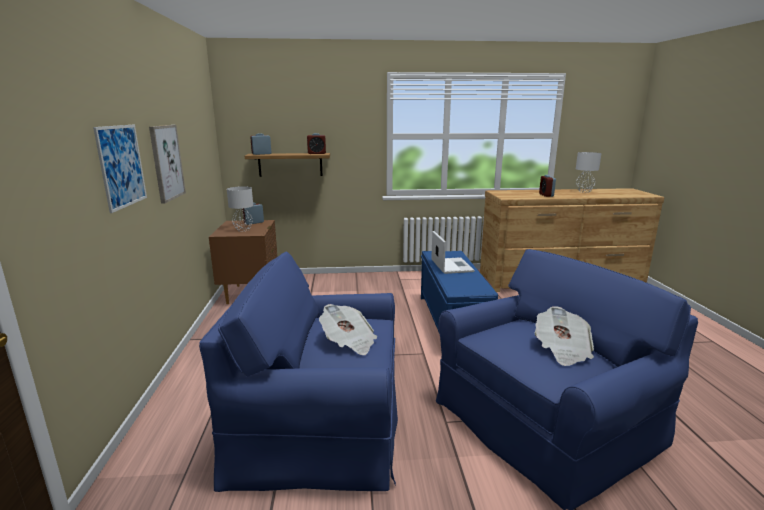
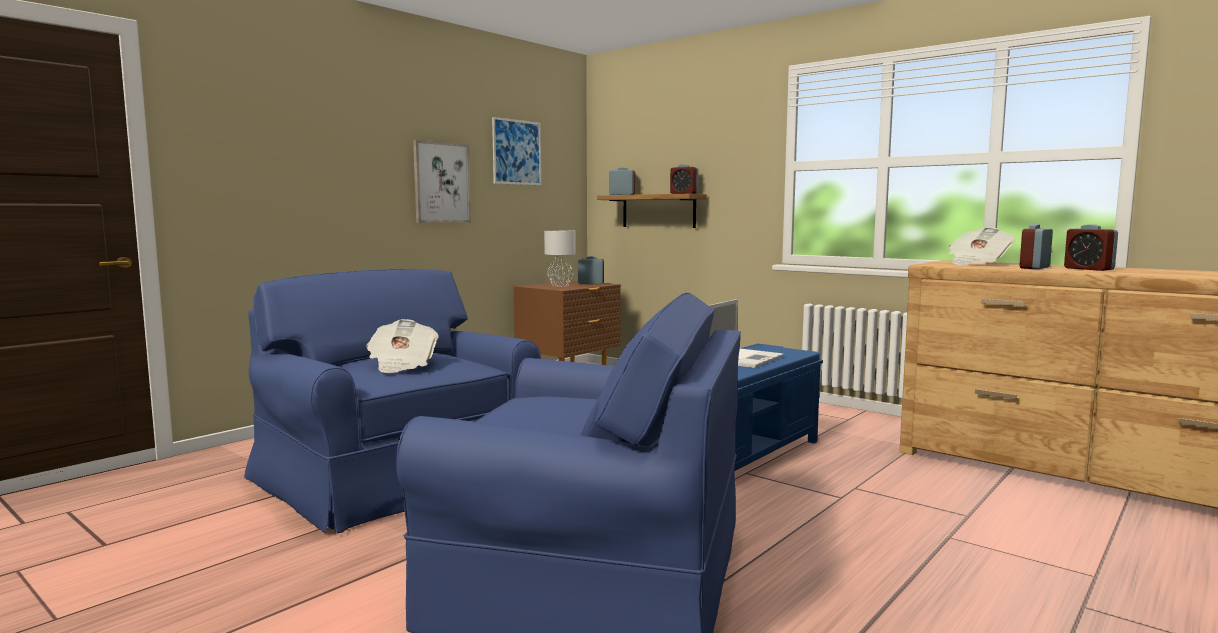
camera: 45 degrees right, 10 degrees down
(121, 166) = (348, 170): picture -> picture (517, 152)
(562, 193) = (1088, 269): none -> alarm clock
(562, 350) = (560, 420): newspaper -> newspaper (977, 263)
(584, 191) = (1167, 271): grey table lamp -> none

